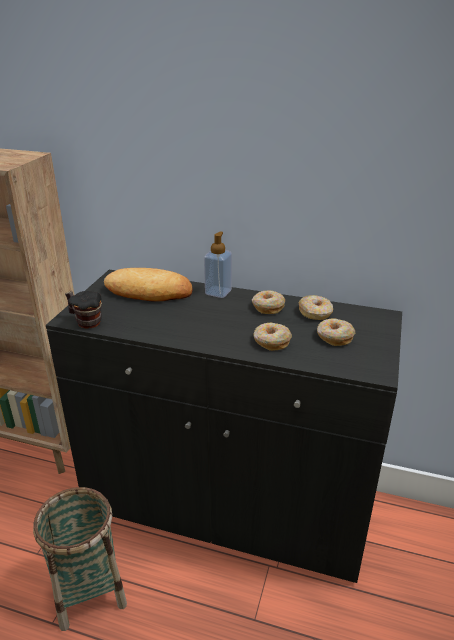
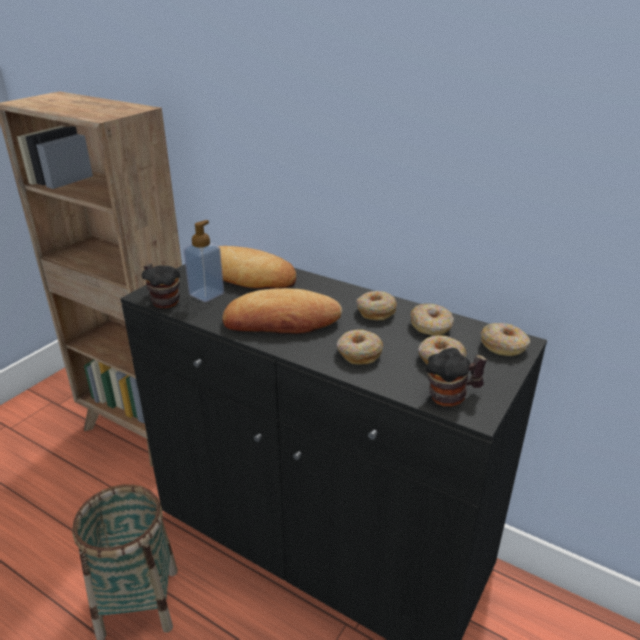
camera: 15 degrees right, 0 degrees up
(197, 325) = (281, 322): none -> bread
(218, 292) = (326, 286): soap dispenser -> soap dispenser (206, 294)
(356, 363) = (452, 396): none -> mug
(374, 320) = (504, 346): none -> donut

